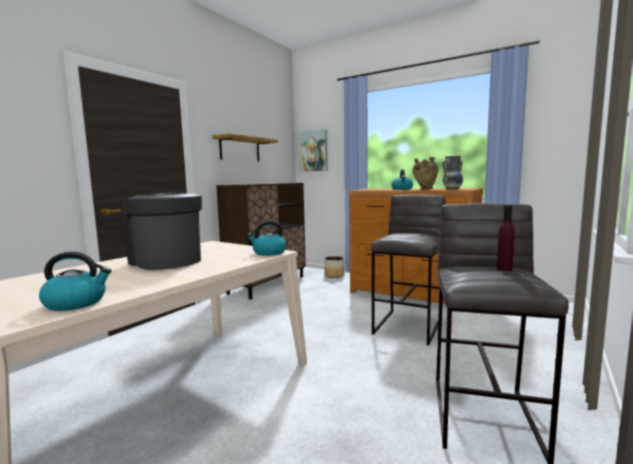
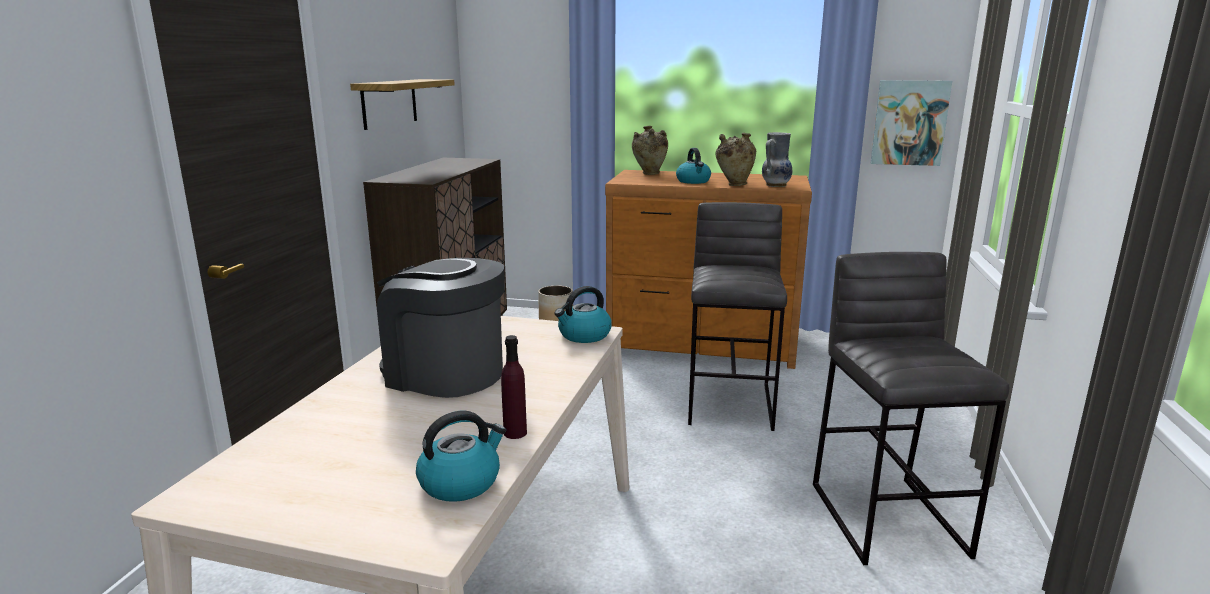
camera: 20 degrees left, 10 degrees up
(313, 151) = (503, 92): picture -> picture (909, 123)
(382, 188) = (649, 174): none -> beige vase
(504, 269) = (926, 344): purple bottle -> purple bottle (515, 433)

